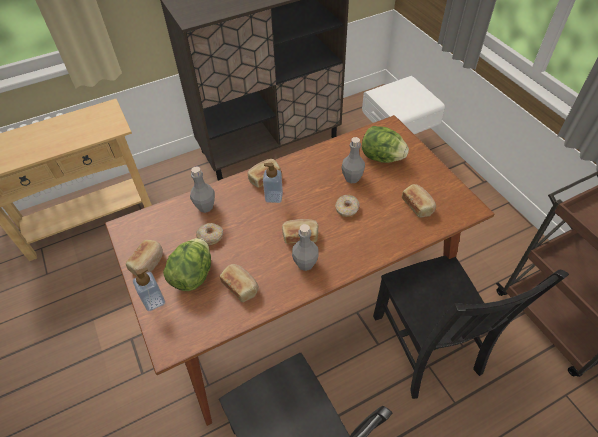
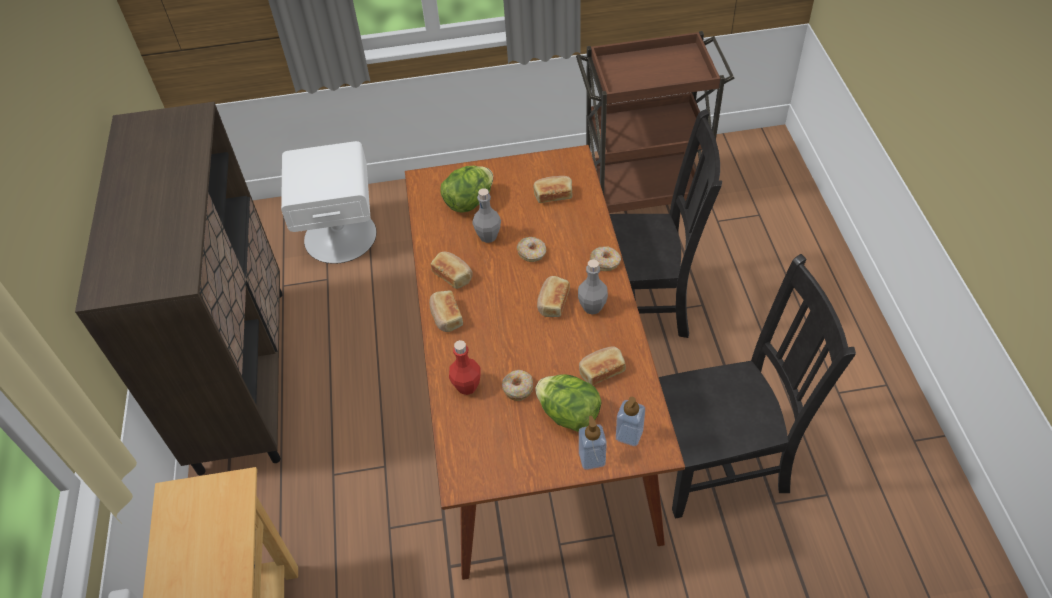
camera: 70 degrees left, 0 degrees up
(148, 263) = (532, 460): bread -> bread (453, 275)
(205, 207) = (467, 386): grey bottle -> red bottle
(274, 197) = (483, 314): soap dispenser -> soap dispenser (629, 435)
(359, 260) = (605, 262): none -> donut

